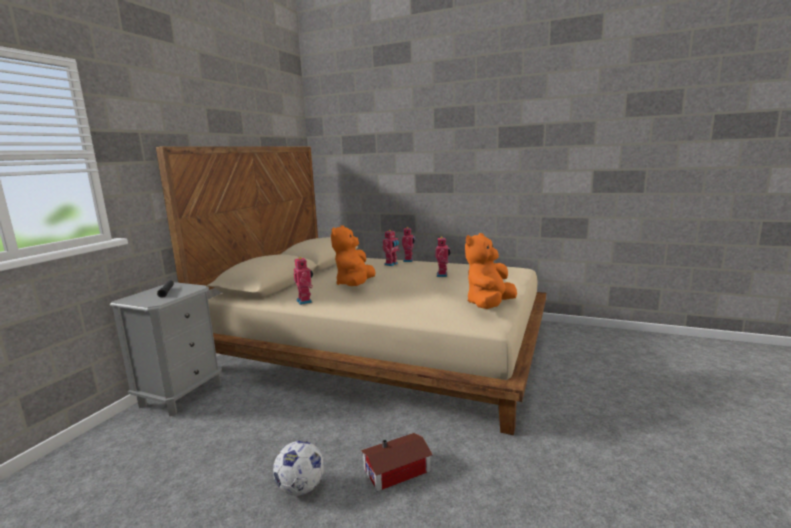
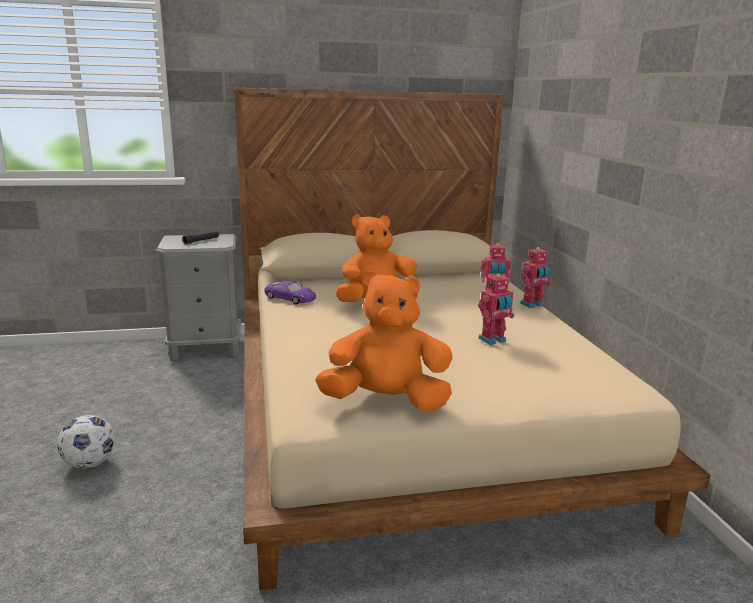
camera: 55 degrees right, 5 degrees up
(305, 301) = (290, 298): toy robot -> purple toy car
(399, 470) = (138, 513): toy house -> none

